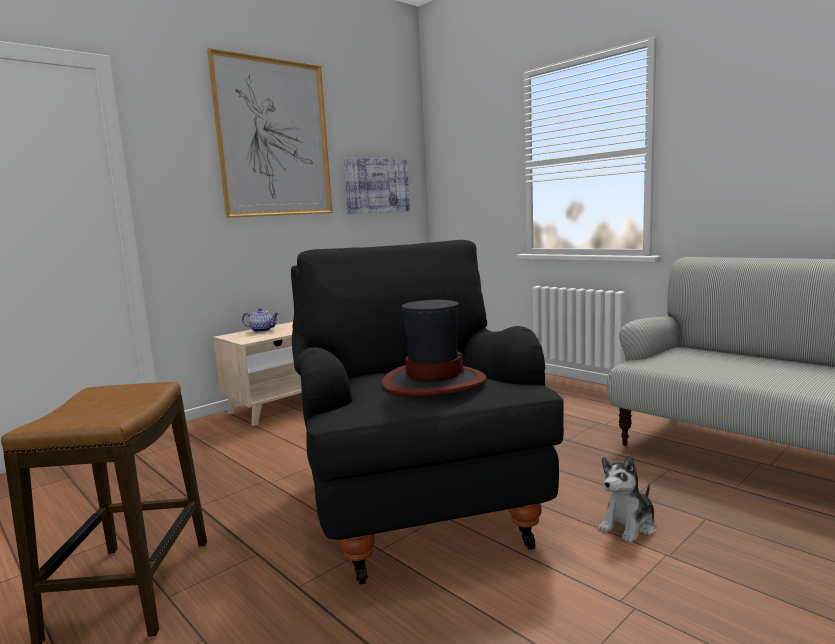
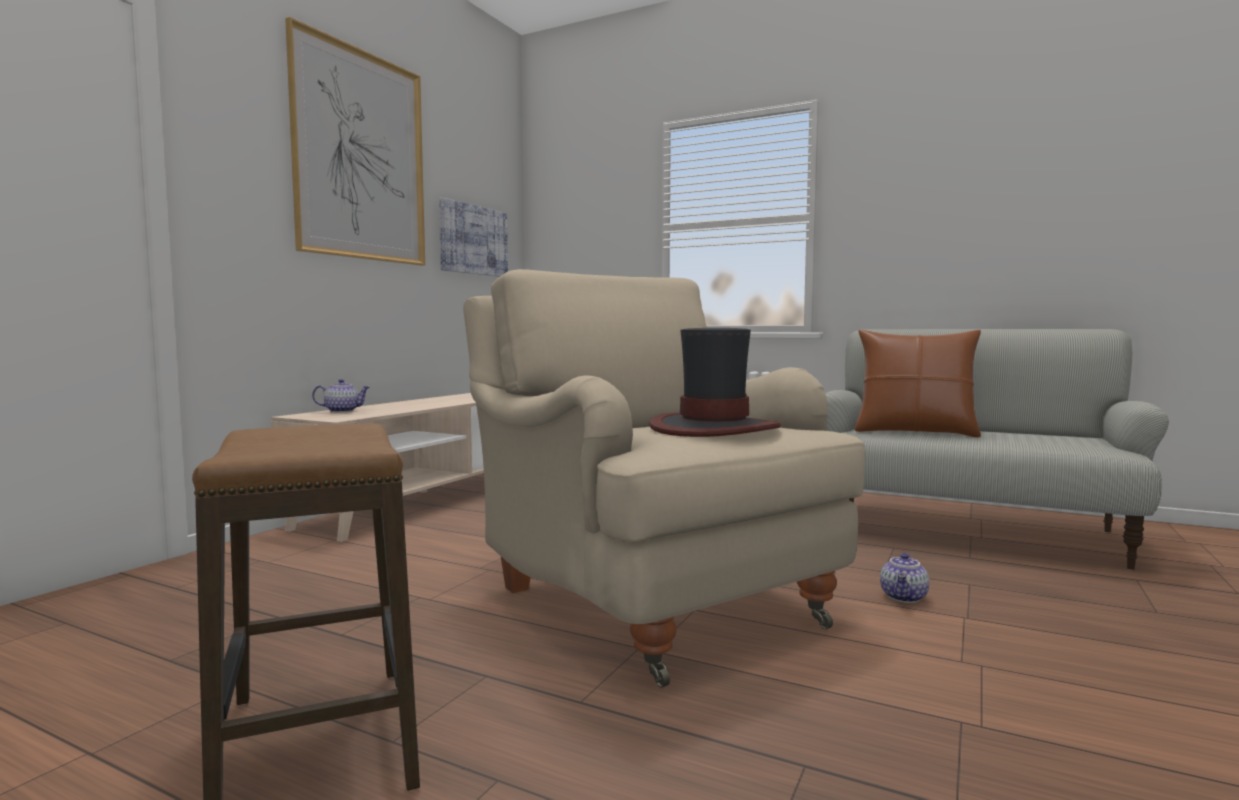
camera: 20 degrees left, 5 degrees down
(415, 500) = (648, 599): black armchair -> beige armchair
(629, 526) = (904, 597): plush toy -> teapot
(707, 363) = (915, 432): none -> brown pillow

